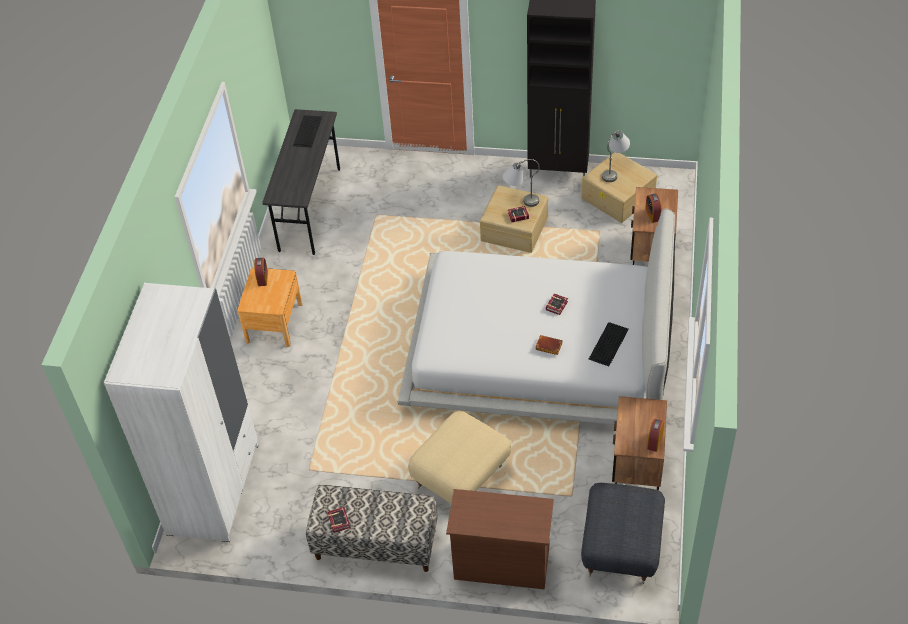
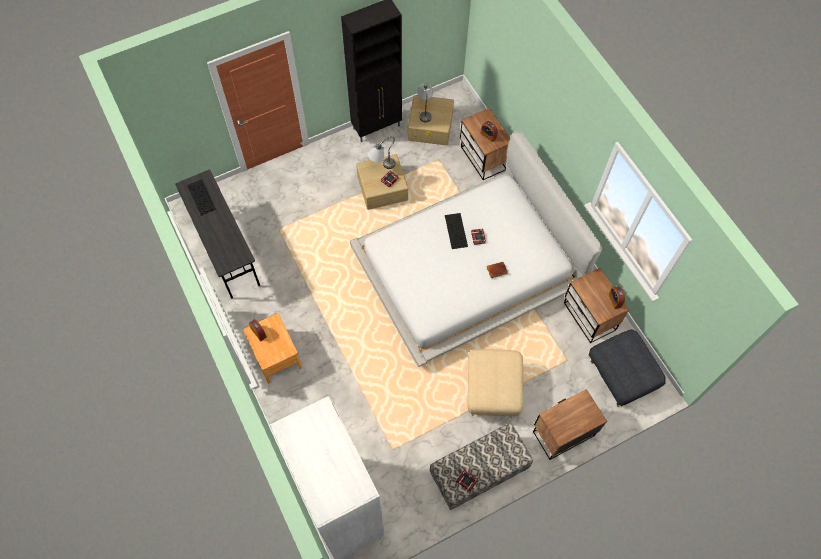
camera: 40 degrees left, 15 degrees up
(501, 563) = (562, 433): brown dresser -> nightstand
(608, 344) = (531, 247): keyboard -> keyboard (456, 231)

